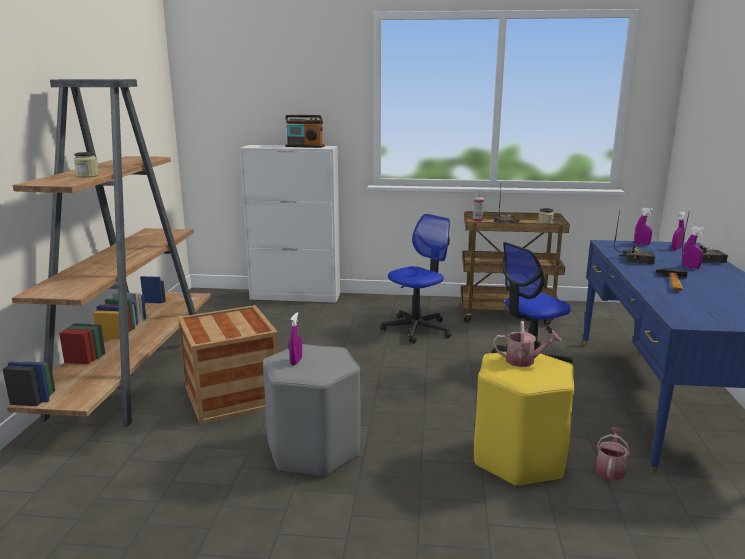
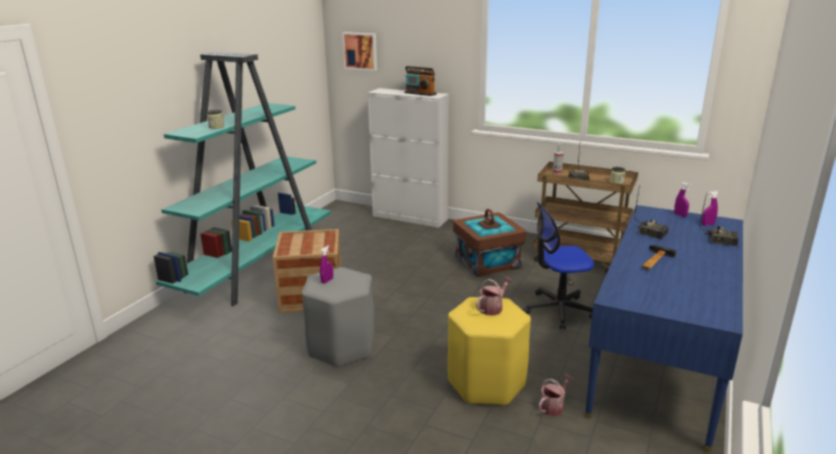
camera: 20 degrees right, 5 degrees up
(133, 374) = (257, 268): brown bookcase -> turquoise bookcase
(222, 101) = (360, 51): none -> picture
(417, 329) = (488, 262): office chair -> brown storage box
(524, 361) = (493, 308): watering can -> watering can turned 75 degrees counterclockwise
(690, 267) = (693, 246): purple spray bottle -> none

